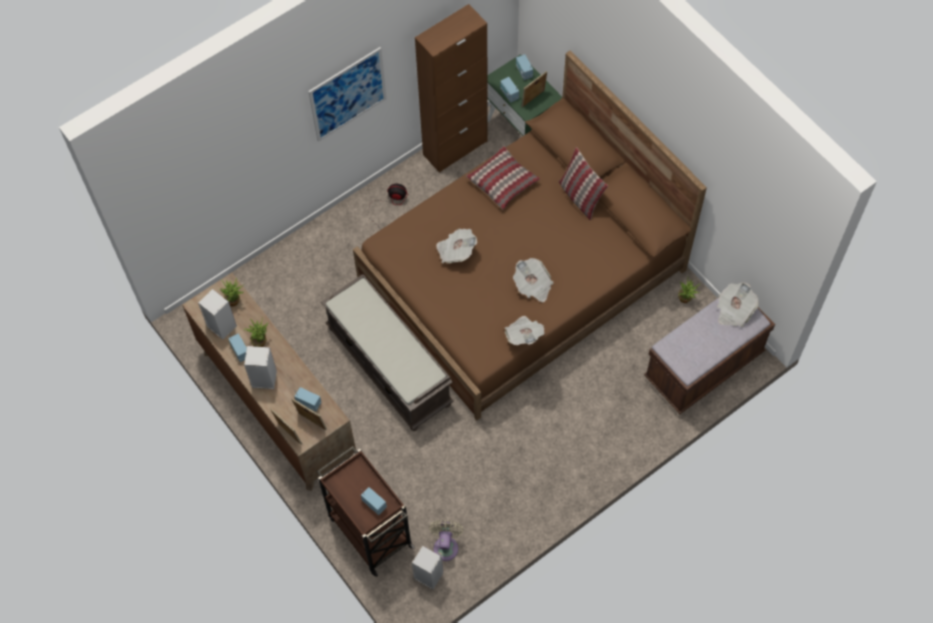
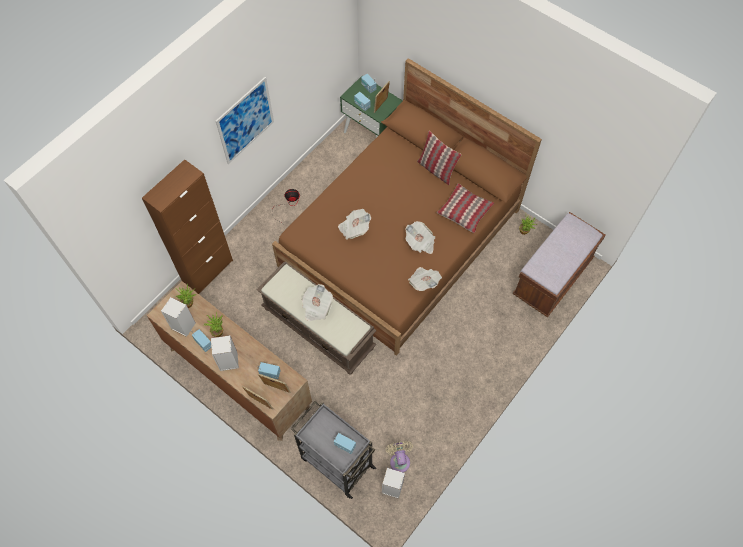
camera: 15 degrees left, 0 degrees up
(369, 530) = (336, 462): brown cart -> grey cart
(455, 148) = (326, 155): brown cabinet -> brown cabinet (208, 271)
(502, 182) = (375, 169): pillow -> pillow (464, 211)
(734, 310) = (574, 230): newspaper -> newspaper (316, 307)

